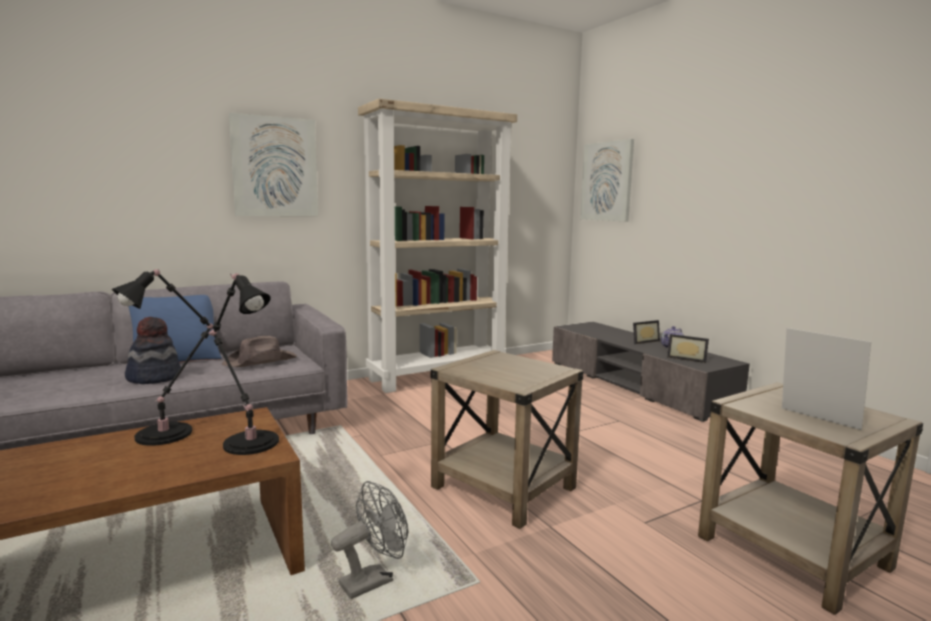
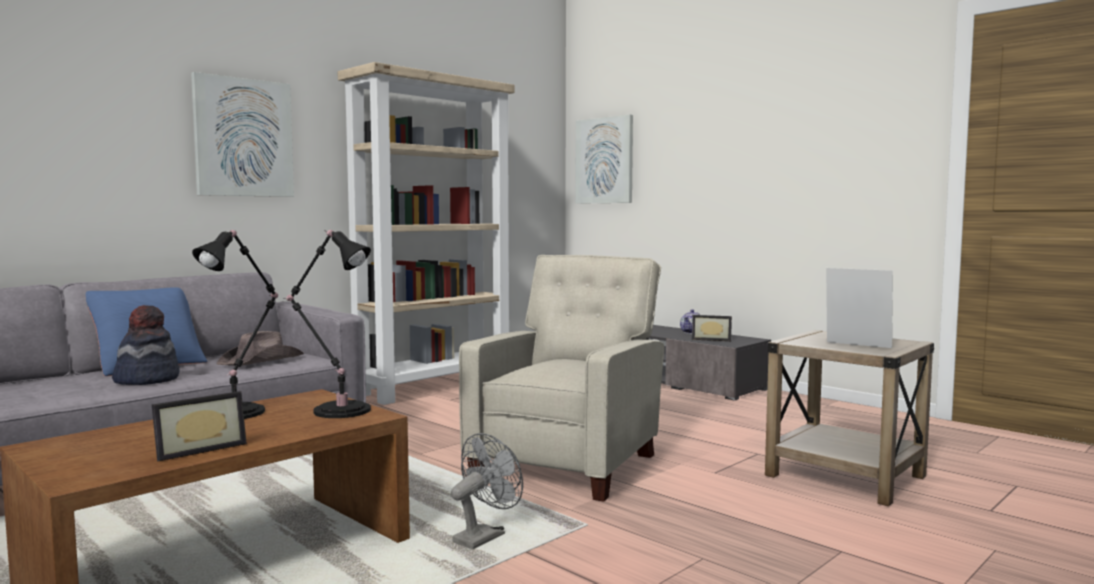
camera: 15 degrees left, 5 degrees down
(504, 489) = (570, 464): beige side table -> beige armchair
(643, 341) = (660, 329): picture frame -> picture frame (199, 449)

